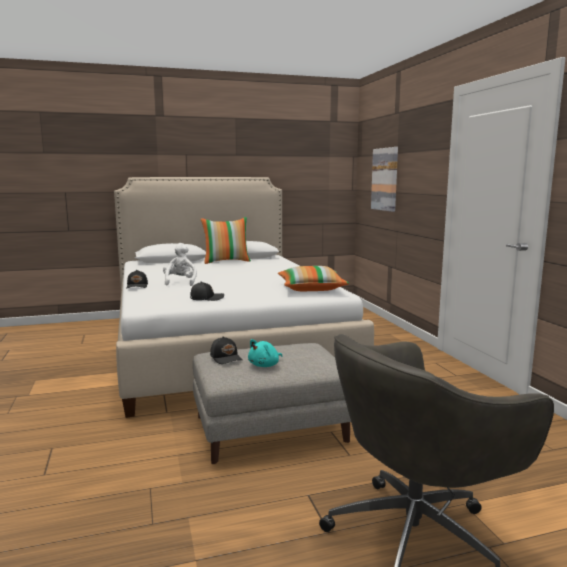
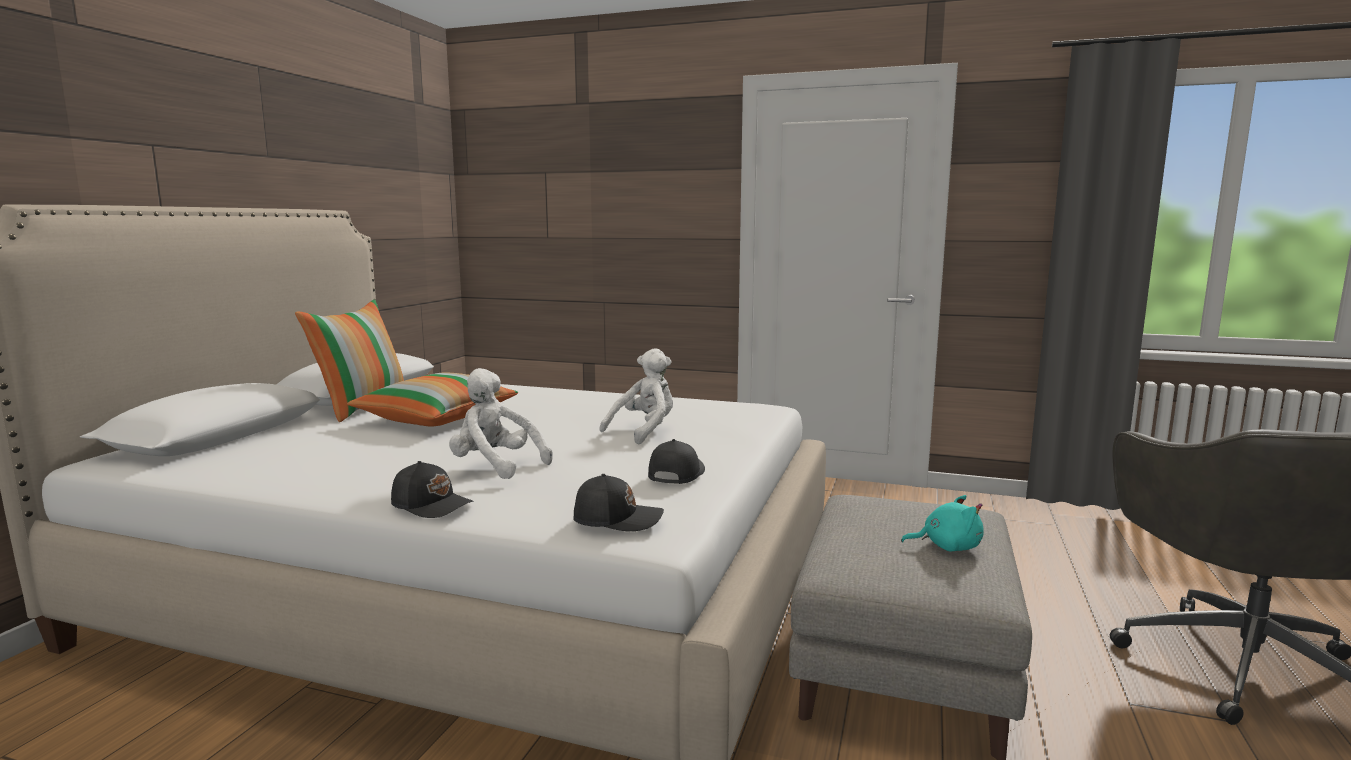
camera: 55 degrees left, 0 degrees up
(226, 358) = (883, 564): black cap -> black cap (617, 518)
(259, 287) = (644, 431): none -> white plush toy
(265, 365) = (947, 547): turquoise plush toy -> turquoise plush toy turned 75 degrees counterclockwise
(311, 289) = (717, 412): pillow -> pillow (437, 419)
(385, 179) = (561, 216): picture -> none

